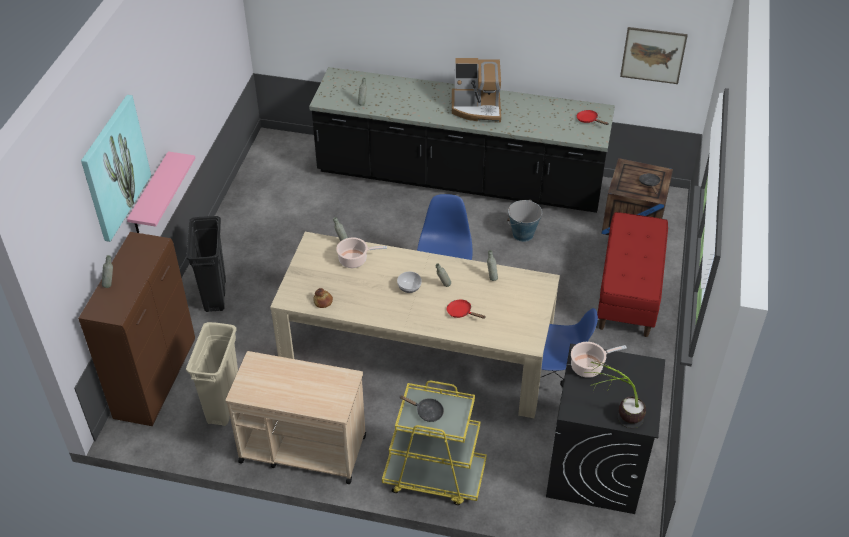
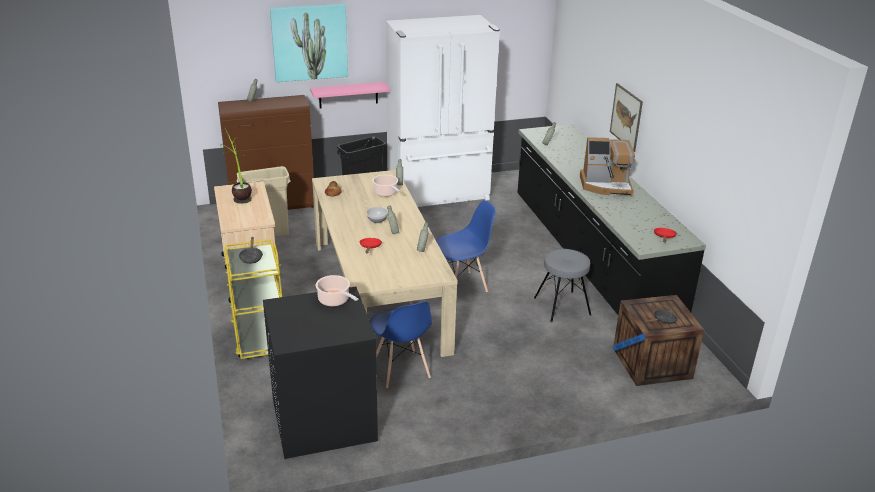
camera: 60 degrees right, 15 degrees down
(252, 226) = (439, 193): none -> white fridge
(477, 108) = (606, 186): coffee machine -> coffee machine turned 60 degrees counterclockwise
(523, 234) = (562, 306): bucket -> grey stool
(614, 417) = (283, 326): potted plant -> potted plant (239, 194)
(629, 293) = (553, 385): red bench -> none
(653, 55) = (741, 199): picture -> picture (626, 117)

